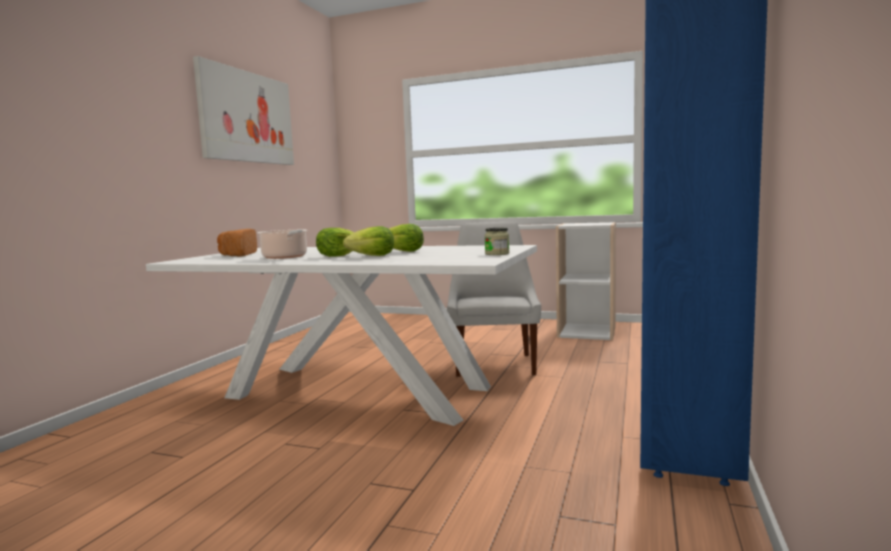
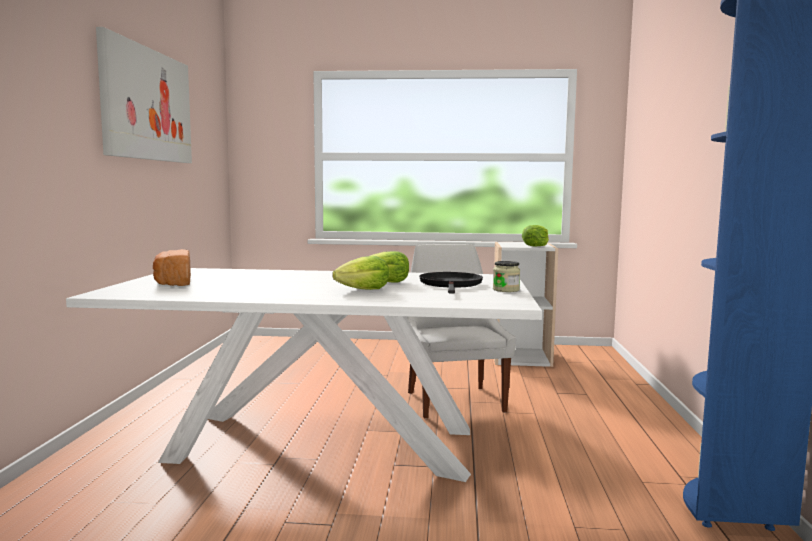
camera: 15 degrees left, 0 degrees up
(285, 257) = (252, 289): cooking pot -> none
(338, 255) = (317, 288): lettuce -> lettuce (535, 245)
(456, 252) = (451, 285): none -> black frying pan

